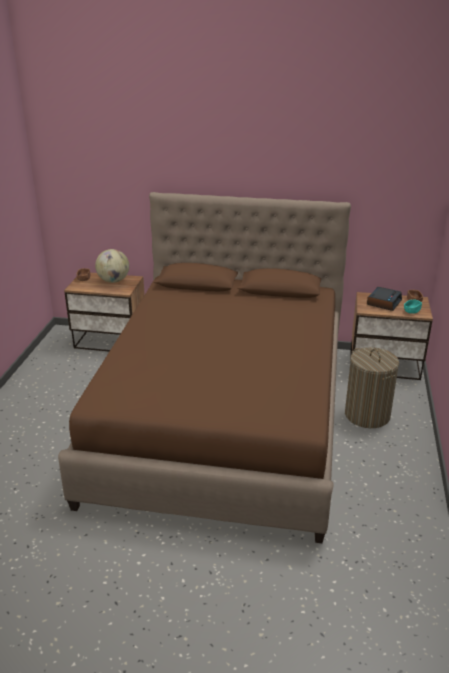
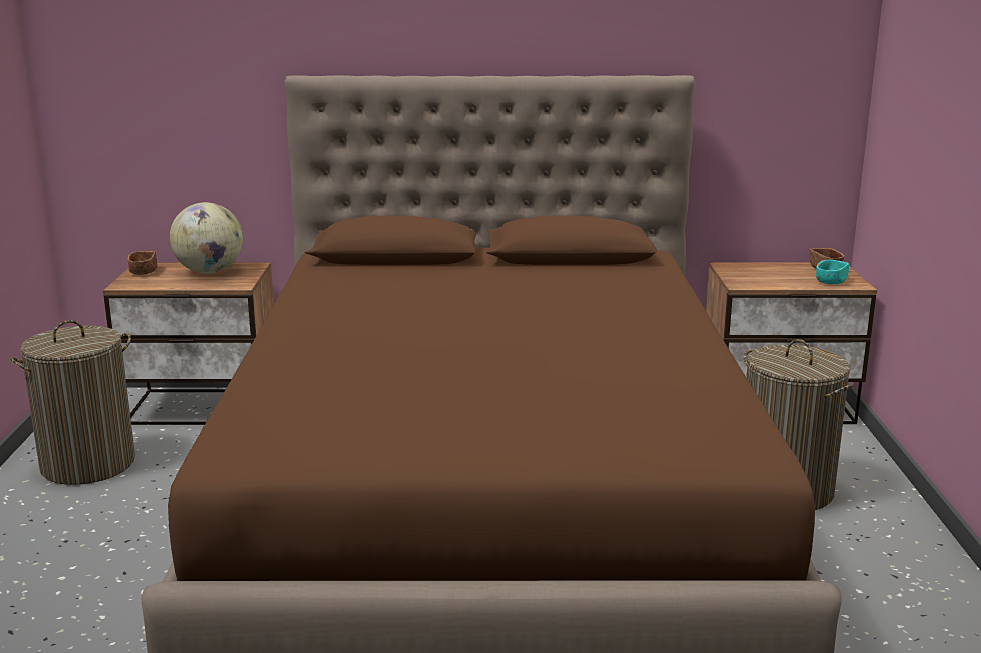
camera: 10 degrees left, 10 degrees down
(56, 369) = (88, 464): none -> laundry basket
(383, 302) = (770, 273): alarm clock -> none

